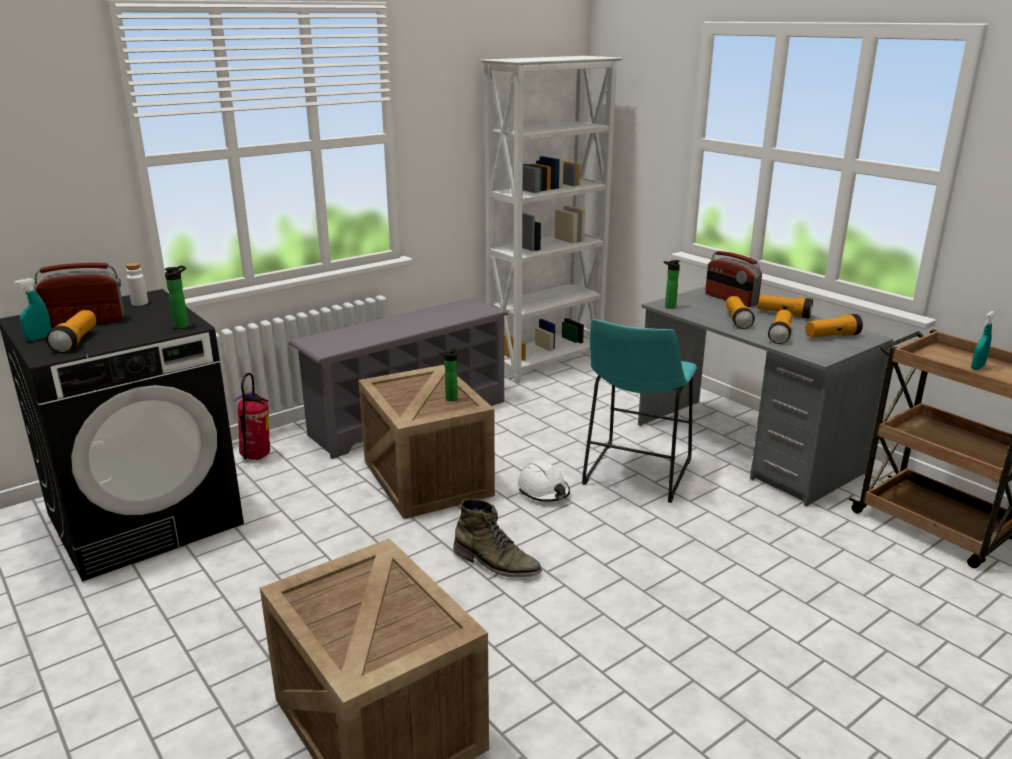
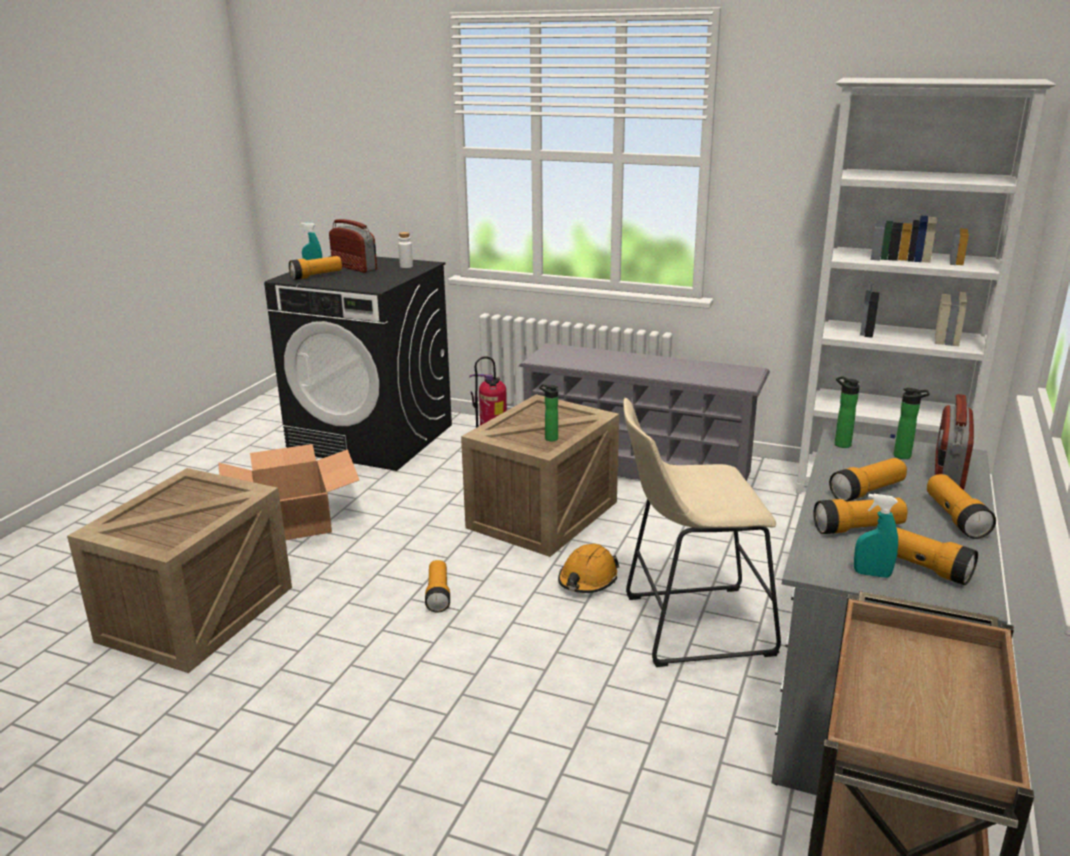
camera: 60 degrees right, 0 degrees up
(183, 325) = (375, 286): bottle -> bottle (905, 456)
(259, 612) = (294, 520): none -> cardboard box
(496, 563) = (438, 594): green boot -> flashlight
(543, 491) = (587, 580): white hard hat -> orange hard hat
(634, 475) = (688, 625): turquoise stool -> beige stool
(977, 367) = (928, 701): turquoise spray bottle -> turquoise spray bottle (872, 574)

